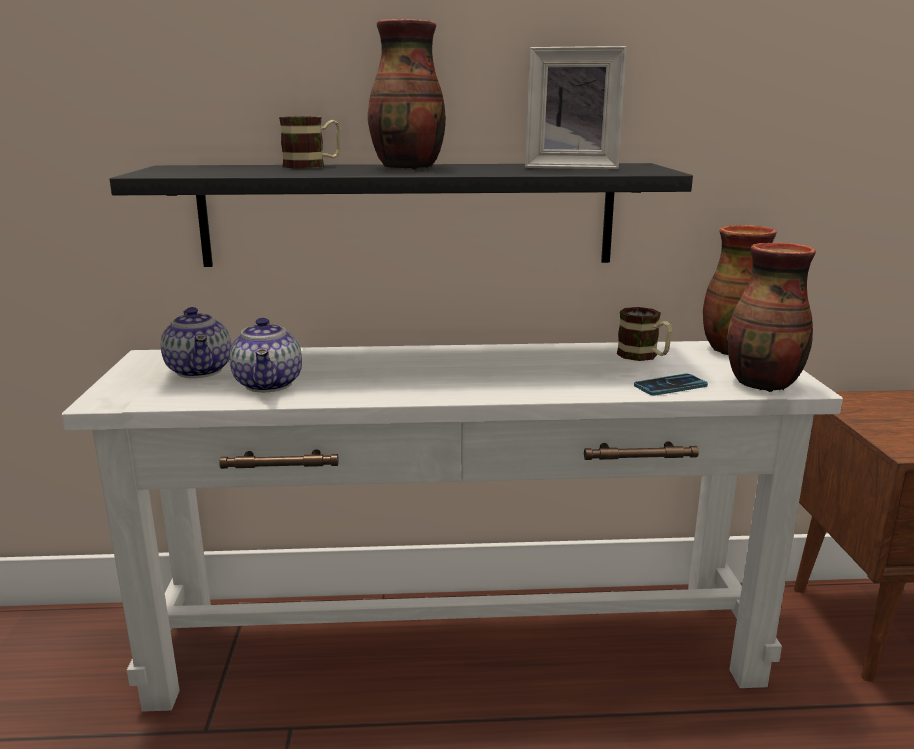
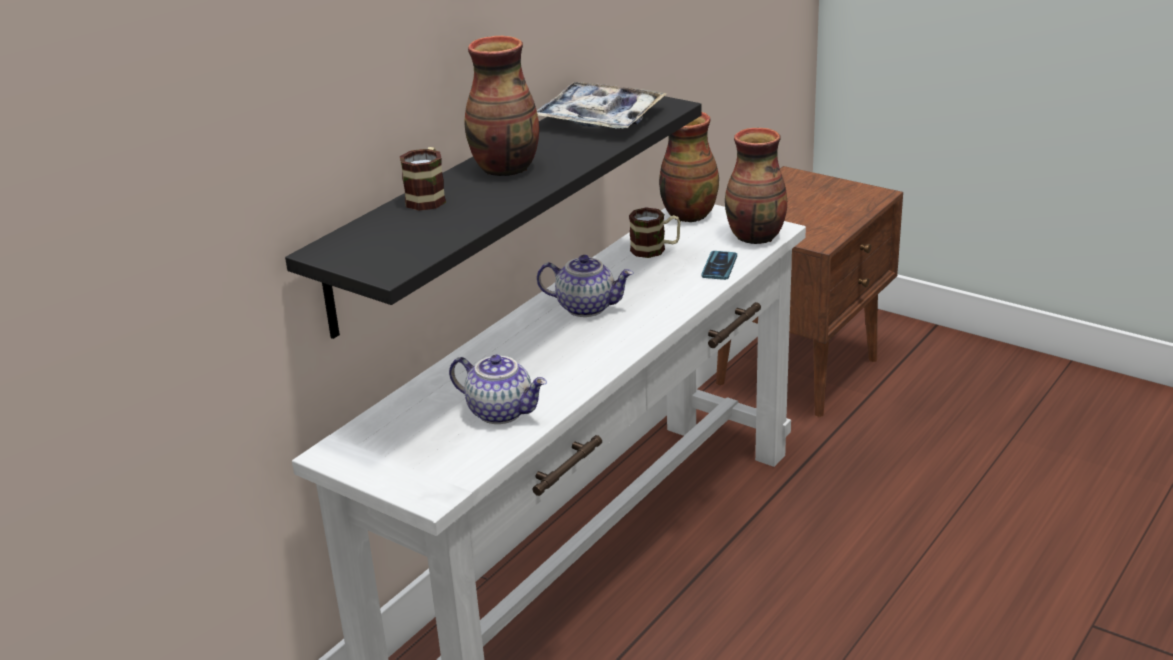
camera: 50 degrees left, 10 degrees up
(201, 371) = (418, 435): teapot -> teapot (587, 307)
(572, 167) = (600, 118): picture frame -> tray

